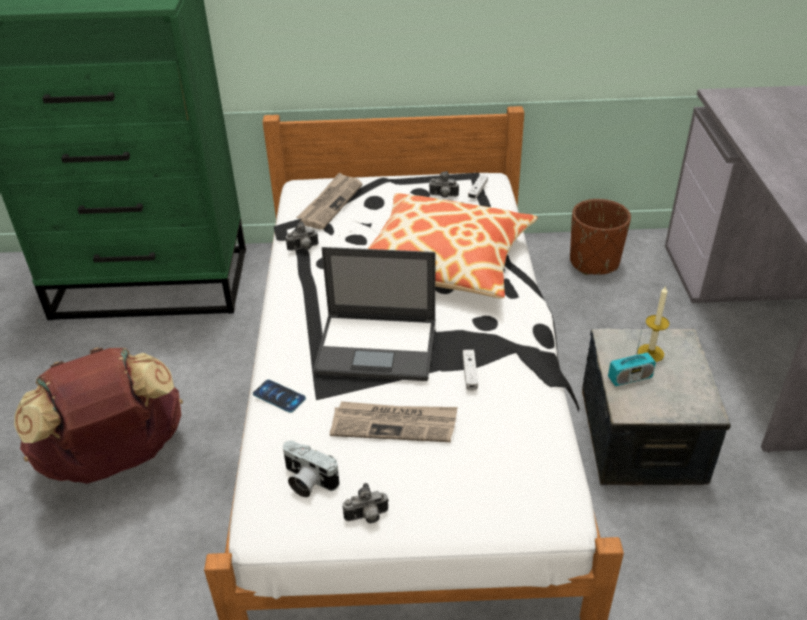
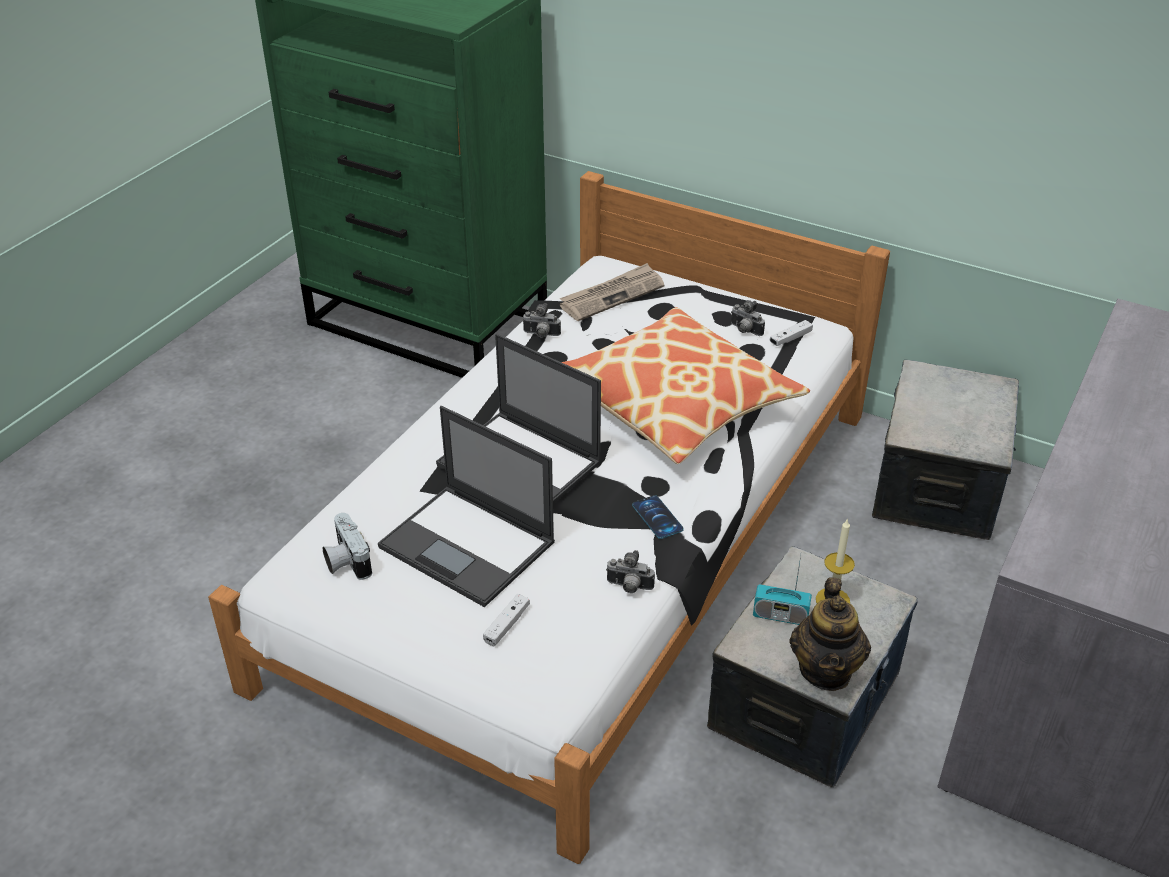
camera: 30 degrees right, 0 degrees up
(116, 460) = (268, 485): brown backpack -> none
(279, 396) = (389, 473): phone -> phone (657, 517)
(367, 517) = (368, 617): camera -> camera (629, 587)
(394, 424) = (469, 545): newspaper -> laptop
(470, 373) = (586, 530): white game controller -> white game controller (507, 625)
(594, 262) = (938, 485): brown planter -> storage box
(691, 401) = (826, 670): none -> teapot

